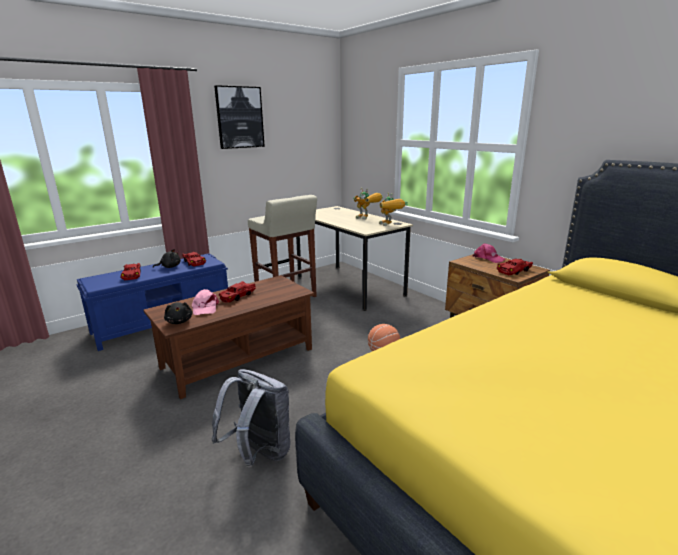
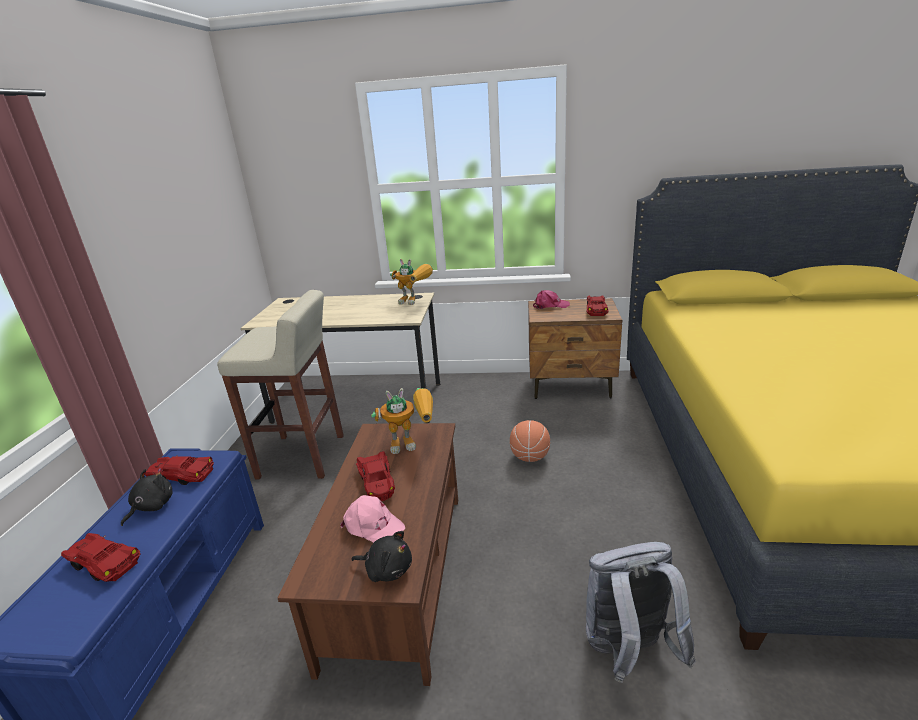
camera: 45 degrees left, 5 degrees up
(239, 117) = (123, 183): picture -> none
(367, 218) = (366, 302): toy robot -> toy robot (412, 442)

